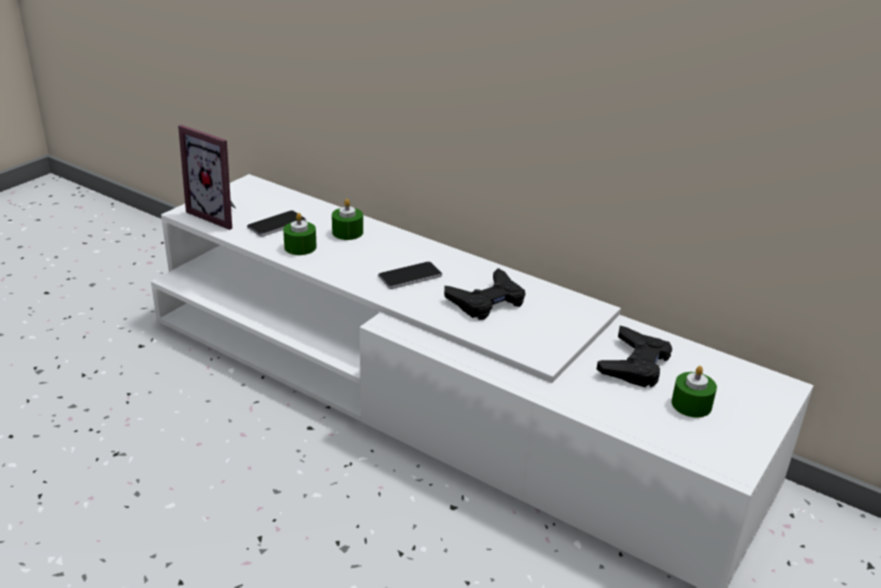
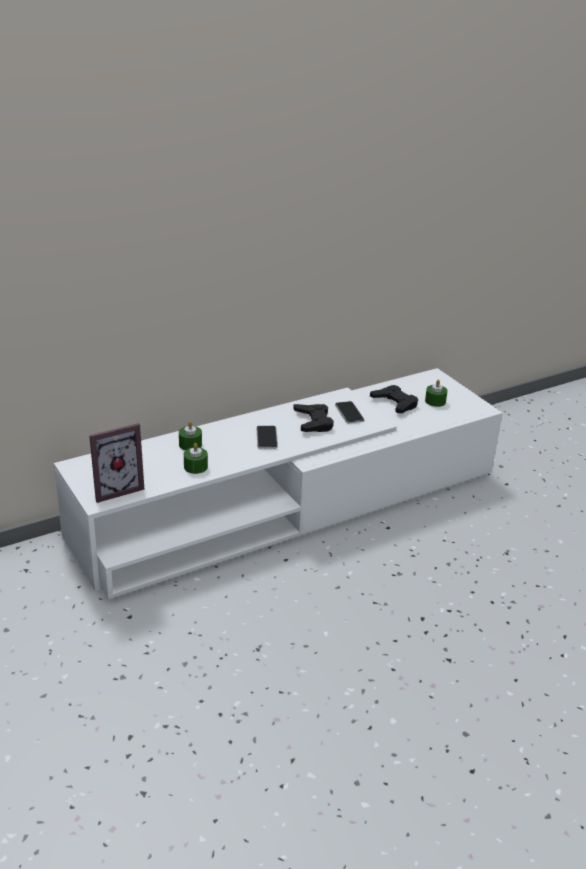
camera: 65 degrees left, 0 degrees up
(276, 224) = (154, 468): phone -> phone (349, 413)

